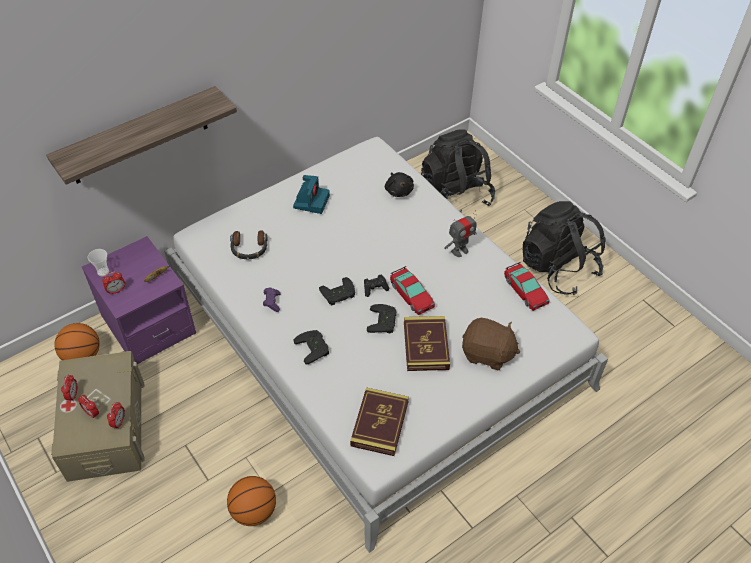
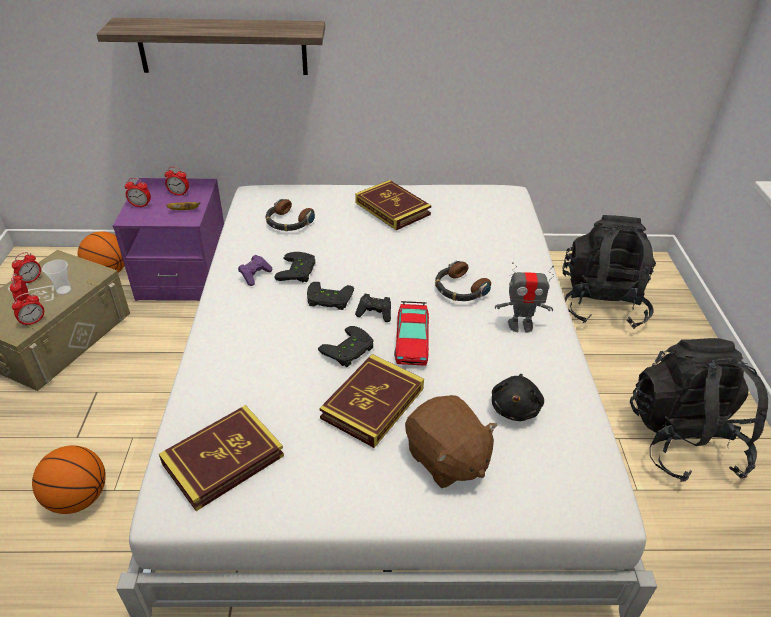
camera: 35 degrees right, 10 degrees down
(103, 272) = (149, 188): cup -> cup (64, 290)
(134, 265) = (179, 194): none -> alarm clock
(311, 201) = (392, 208): camera -> book
(314, 347) = (246, 337): black game controller -> black game controller (299, 271)
(398, 190) = (499, 237): black plush toy -> black plush toy (515, 407)
(407, 244) = (459, 289): none -> headphones
(525, 290) = (573, 411): toy car -> none

